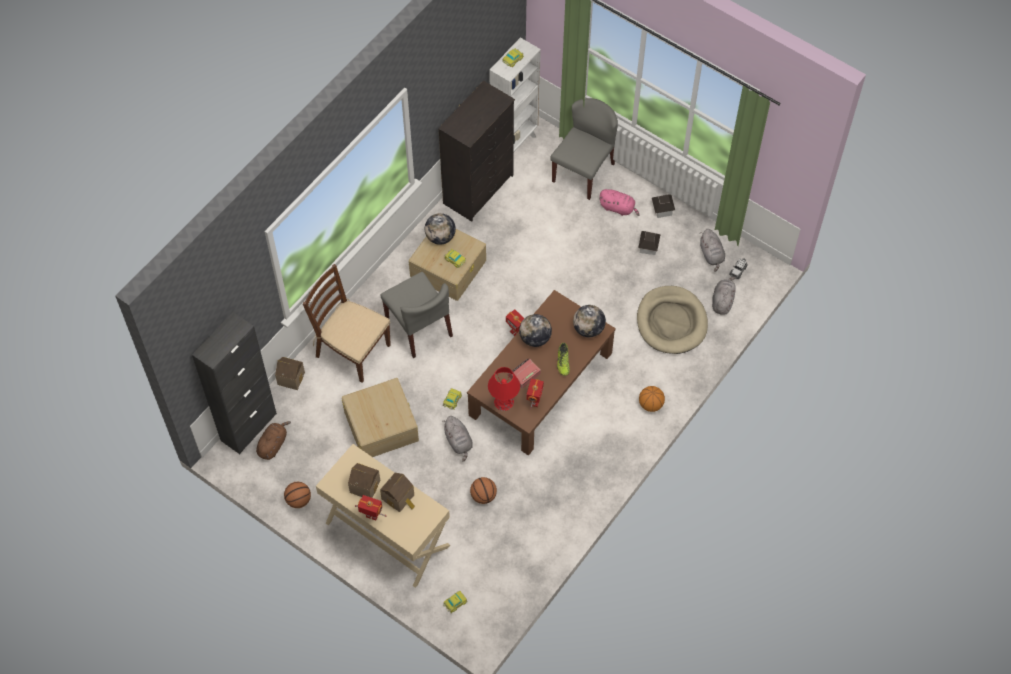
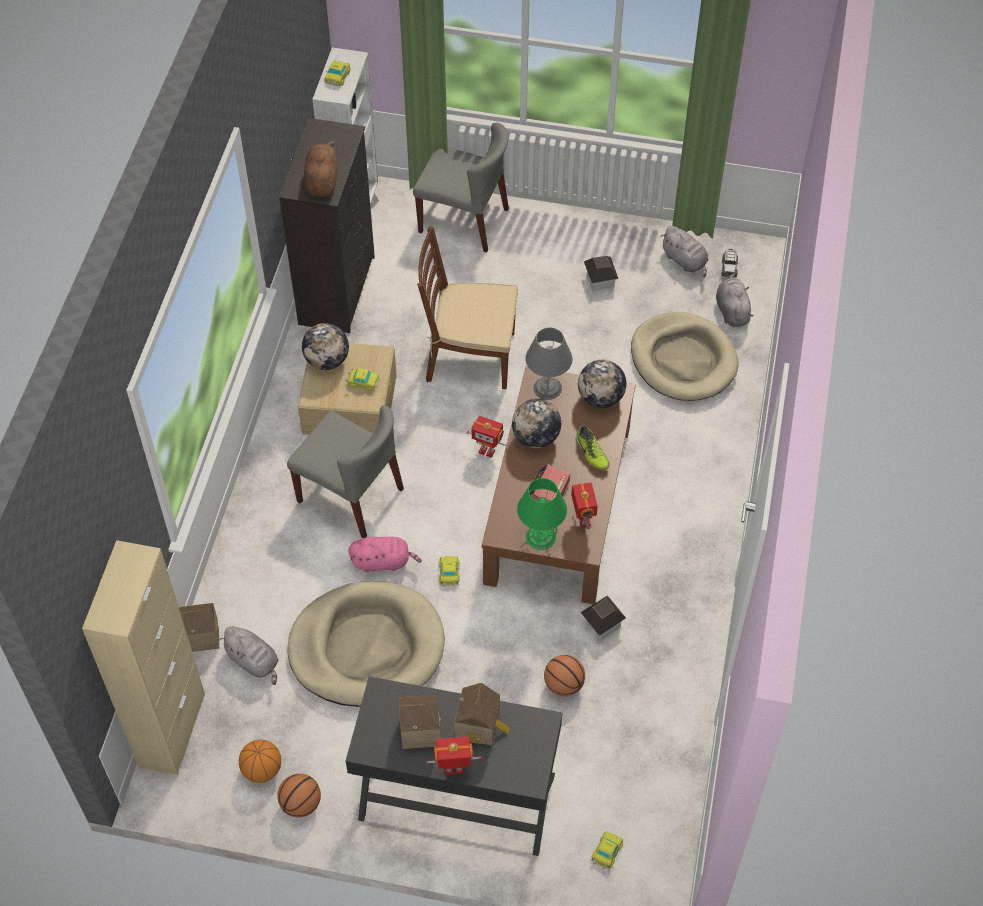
camera: 25 degrees left, 5 degrees down
(248, 427) = (172, 730): black cabinet -> beige cabinet
(273, 444) = (221, 740): brown plush toy -> brown plush toy (322, 180)
(352, 350) = (271, 562): brown chair -> brown chair (469, 356)
(381, 425) = (367, 647): beige storage box -> beige dog bed
(387, 534) = (456, 797): beige desk -> black desk
(458, 442) = (489, 626): grey plush toy -> grey plush toy (254, 661)
(504, 401) = (541, 537): red table lamp -> green table lamp
(559, 309) = (547, 388): none -> grey table lamp
(583, 172) = (464, 221): grey chair -> grey chair turned 105 degrees clockwise
(618, 208) = (534, 248): pink plush toy -> pink plush toy (383, 562)
(650, 404) = (717, 473): basketball -> basketball (262, 769)
(662, 210) = (592, 230): toy house -> toy house (602, 624)

